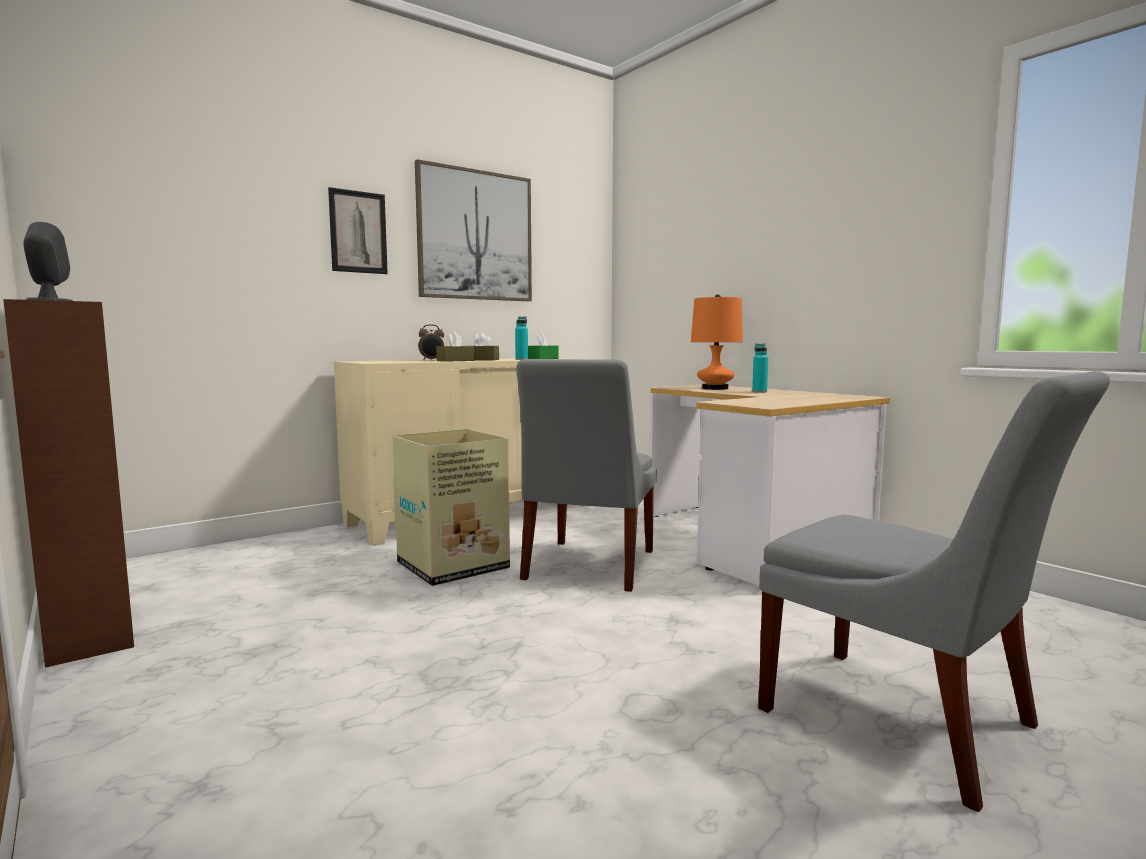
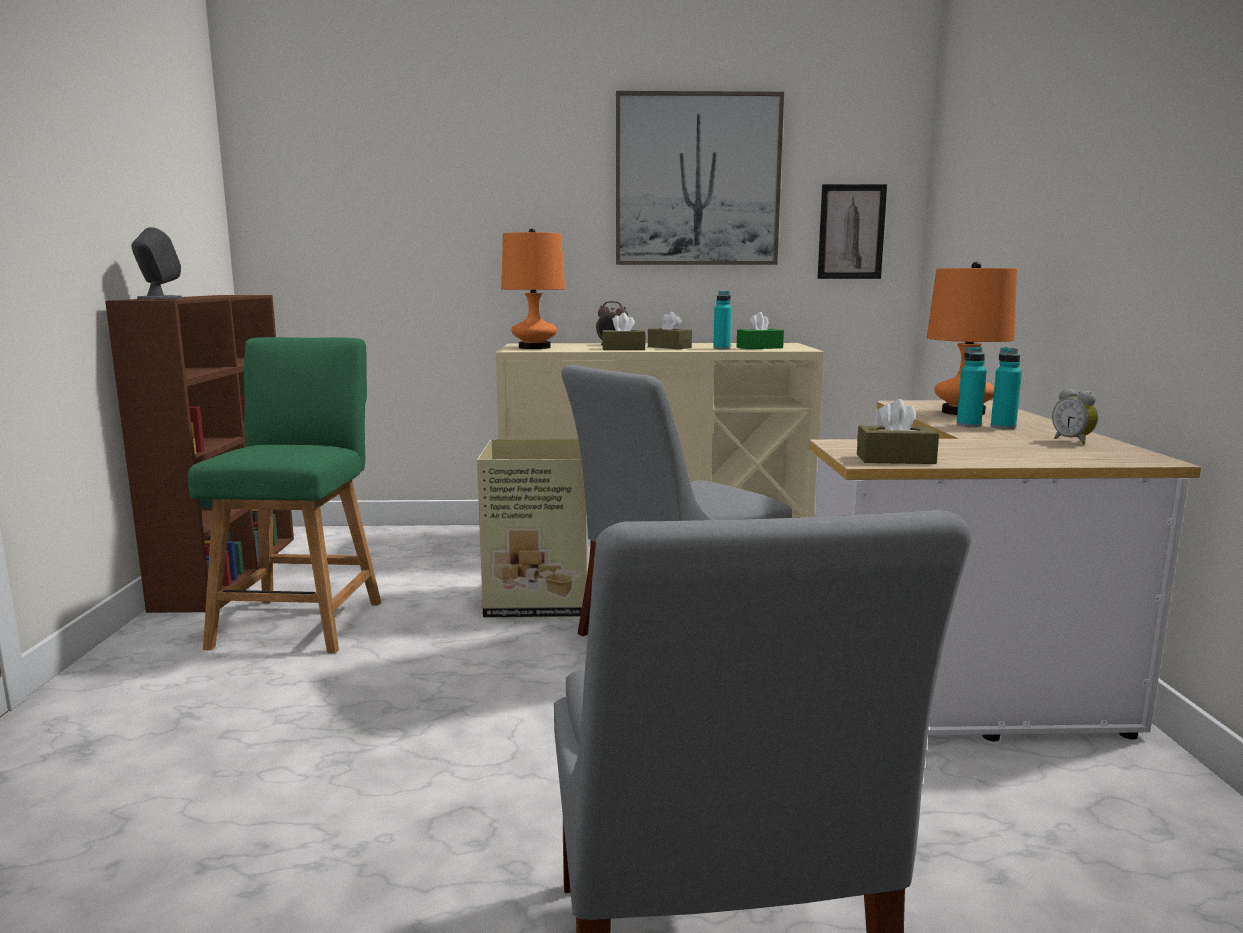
camera: 35 degrees right, 5 degrees up
(261, 628) = (302, 621): none -> green chair
(358, 232) = (542, 190): picture -> picture (851, 232)
(379, 361) = (534, 347): none -> orange table lamp
(741, 392) = (968, 425): none -> turquoise bottle
(774, 404) = (895, 459): none -> brown tissue box
(810, 394) = (1073, 441): none -> alarm clock

